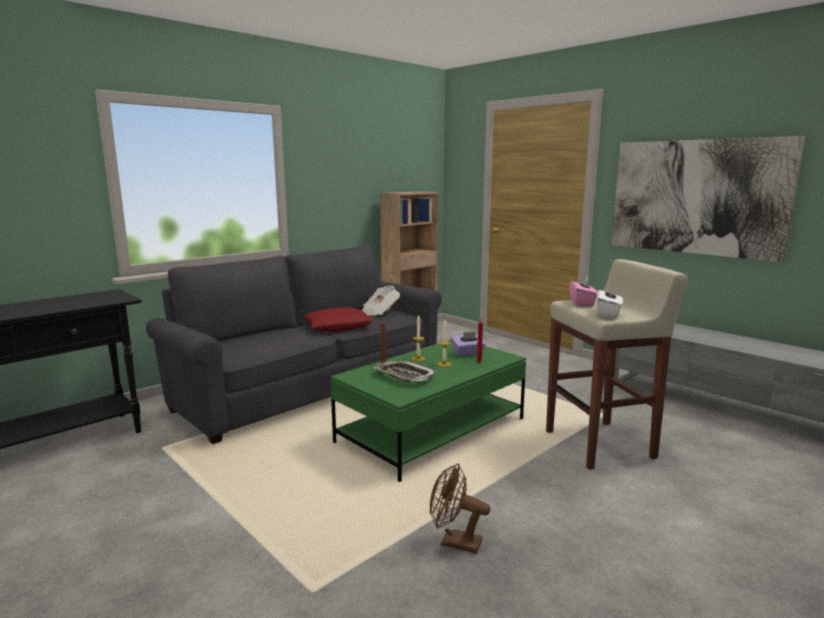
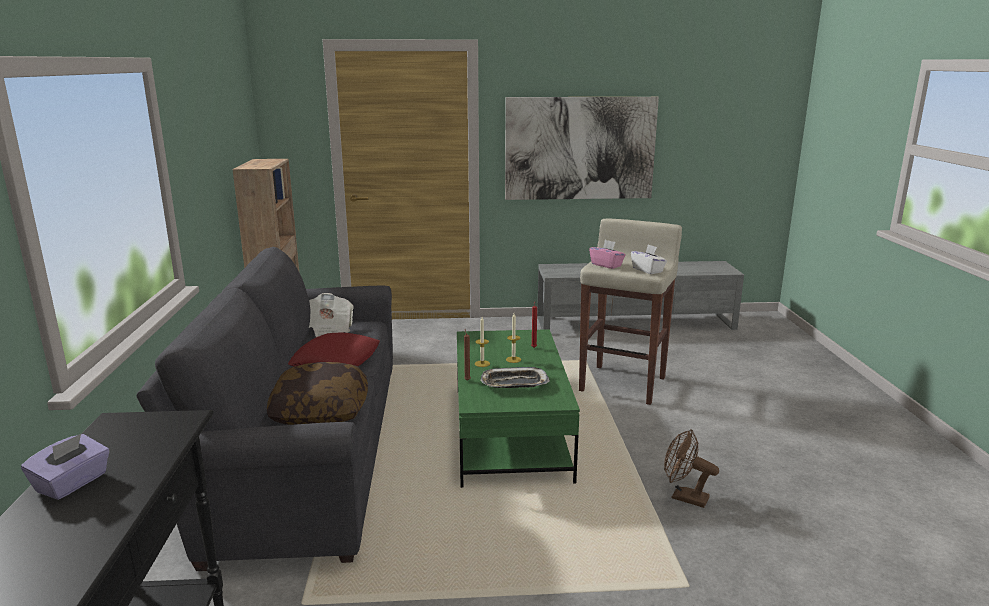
camera: 50 degrees left, 5 degrees up
(266, 343) = (320, 411): none -> pillow
(454, 542) = (684, 497): brown fan -> brown fan turned 60 degrees clockwise
(468, 354) = (505, 343): purple tissue box -> purple tissue box (72, 483)

